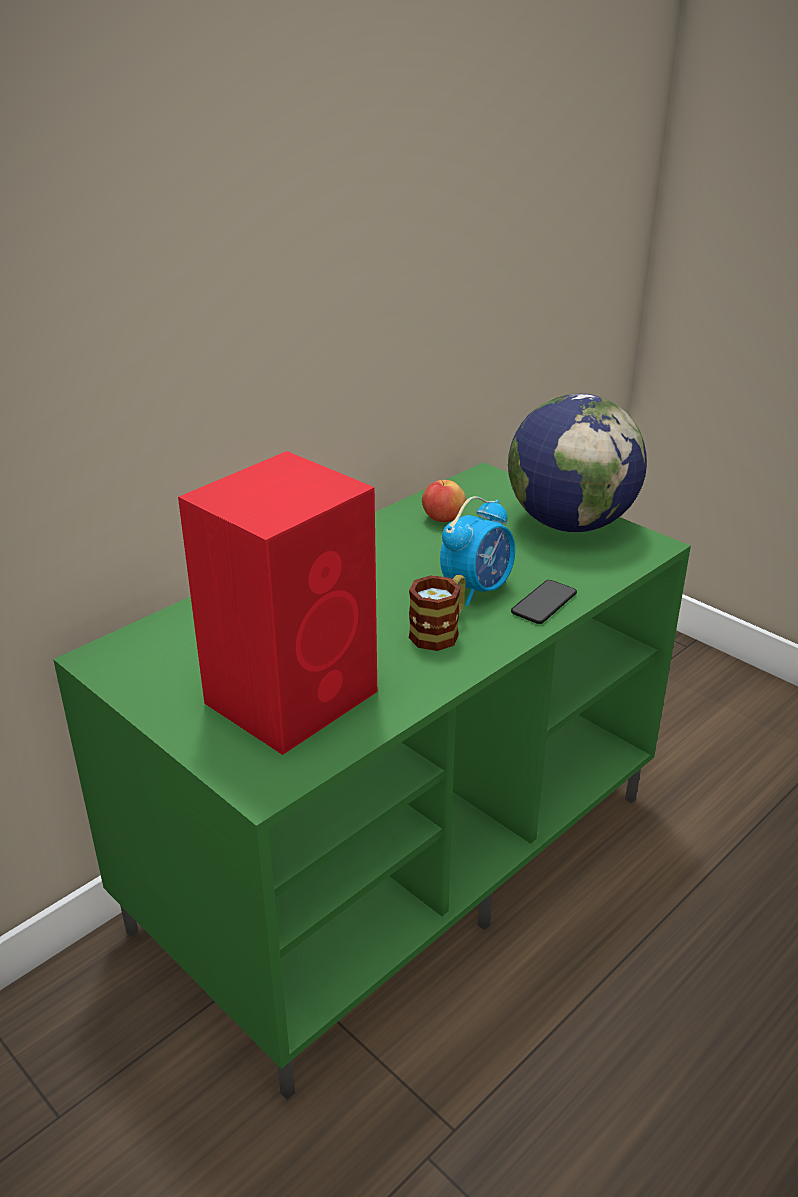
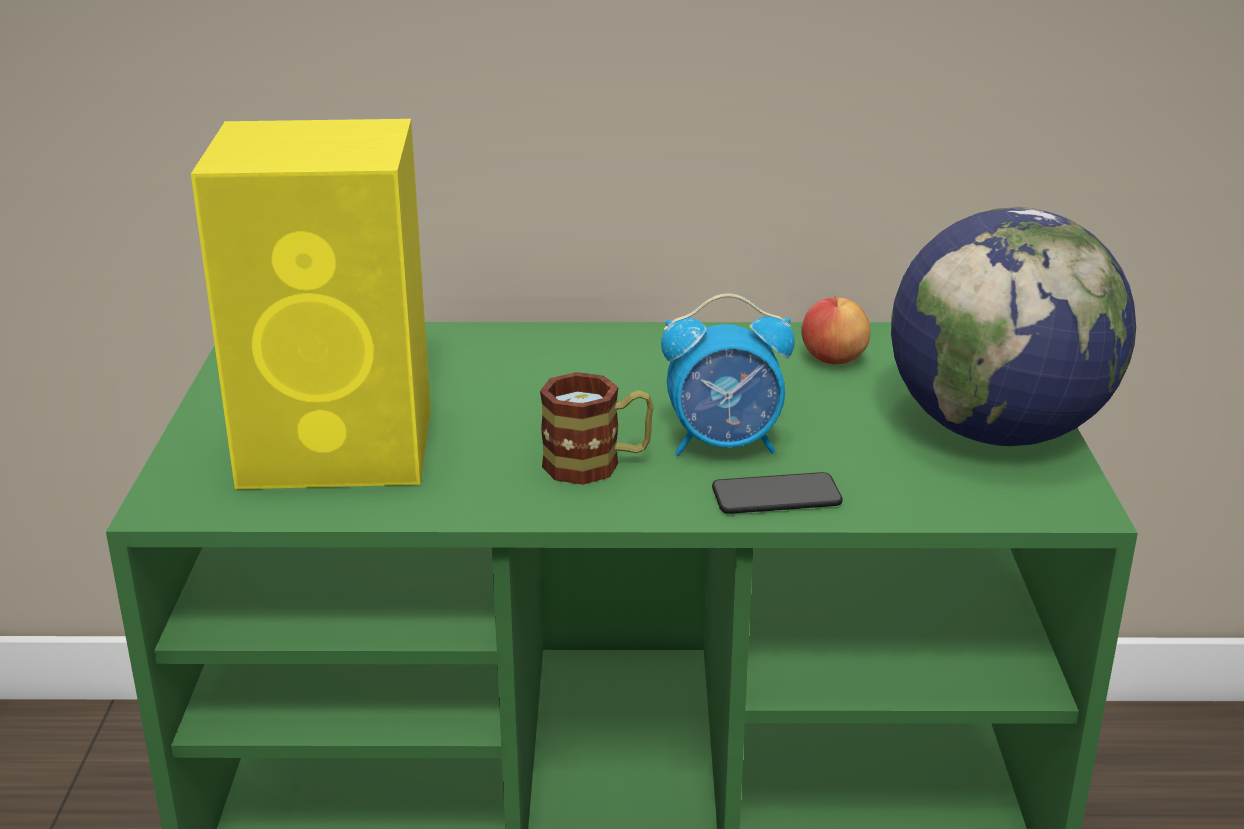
camera: 45 degrees right, 5 degrees down
(294, 695) = (343, 447): red speaker -> yellow speaker

